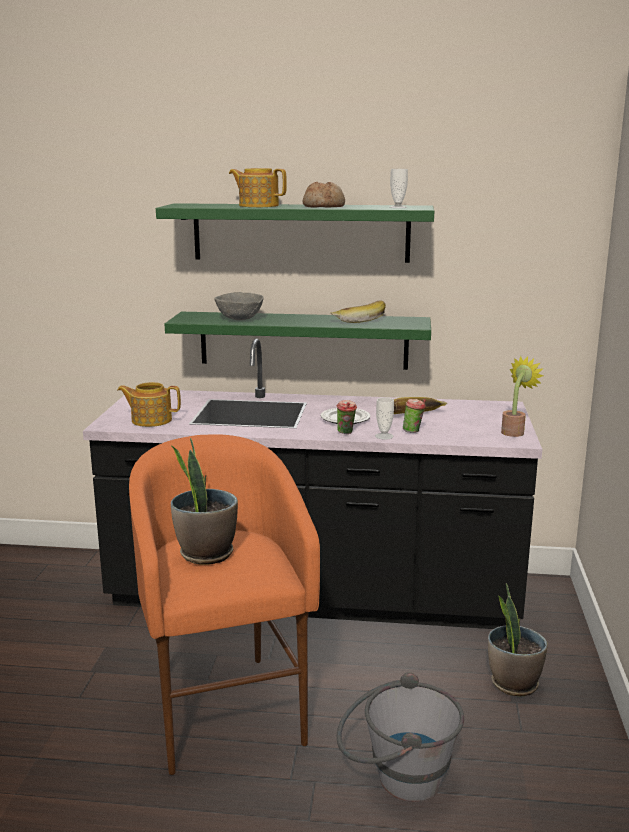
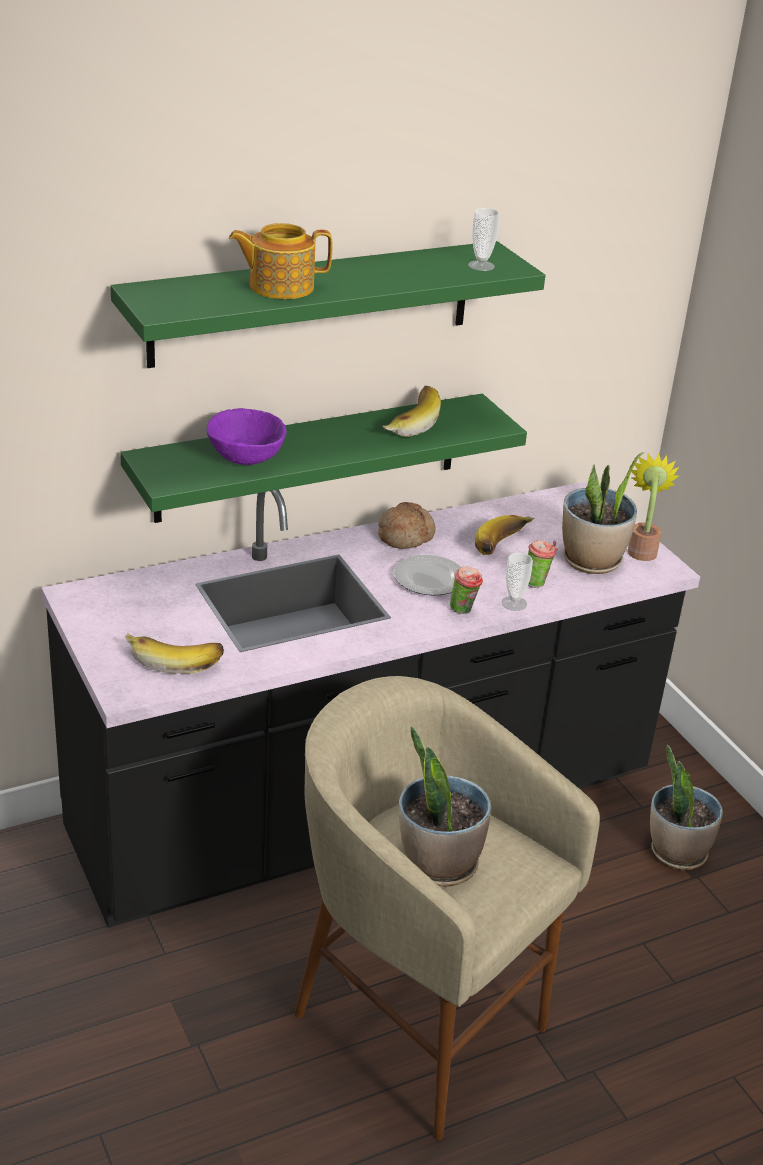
camera: 35 degrees left, 15 degrees up
(151, 420) = (175, 659): teapot -> banana
(224, 710) = (415, 1025): orange stool -> beige stool
(240, 319) = (245, 458): grey bowl -> purple bowl
(324, 206) = (377, 276): bread -> bread (405, 535)
(396, 778) = (664, 1027): grey bucket -> none
(468, 430) = (591, 561): none -> potted plant

